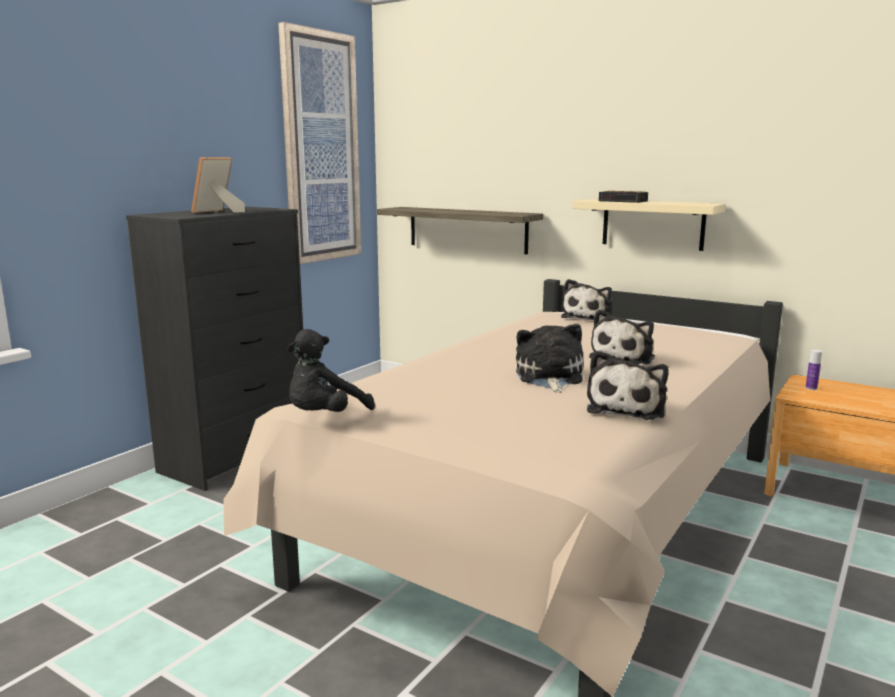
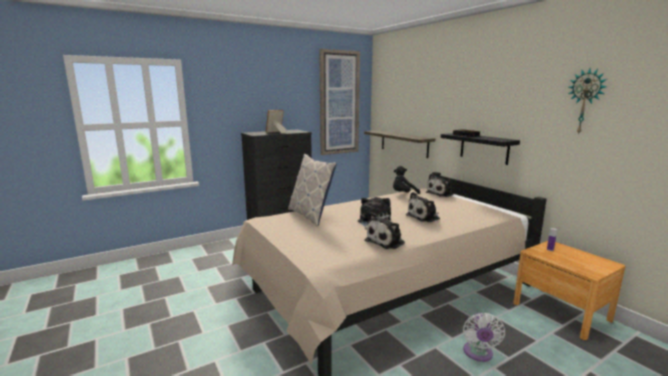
camera: 25 degrees right, 0 degrees up
(325, 417) = (261, 224): black plush toy -> black plush toy (403, 194)
(409, 384) = (310, 215): none -> pillow
(652, 224) = (484, 148): beige shelf -> black shelf
(795, 591) = (478, 354): none -> white fan
(845, 128) = (585, 101): none -> wall clock

